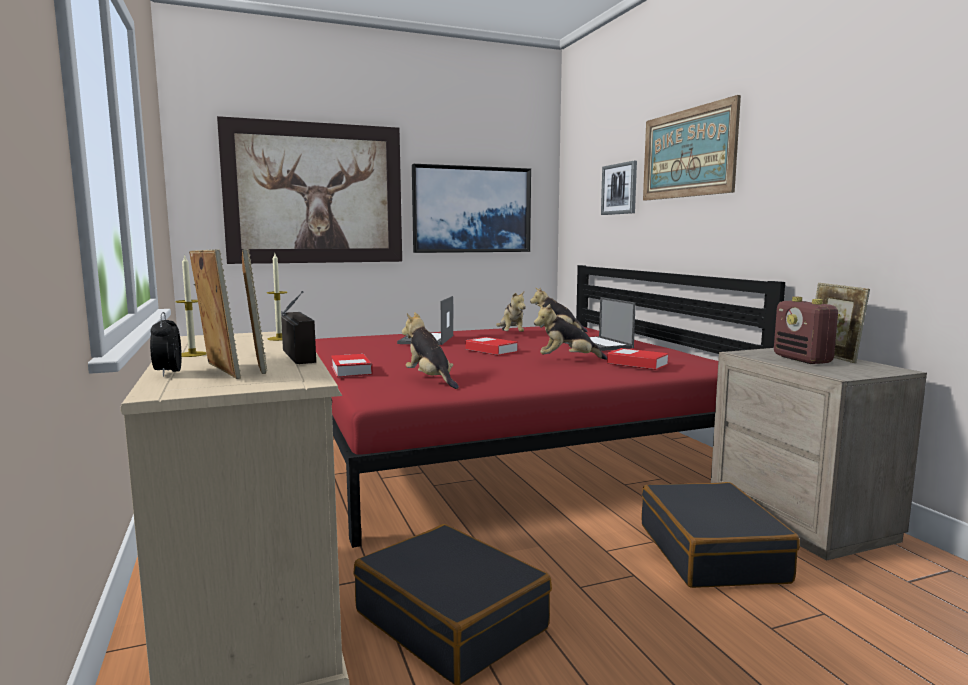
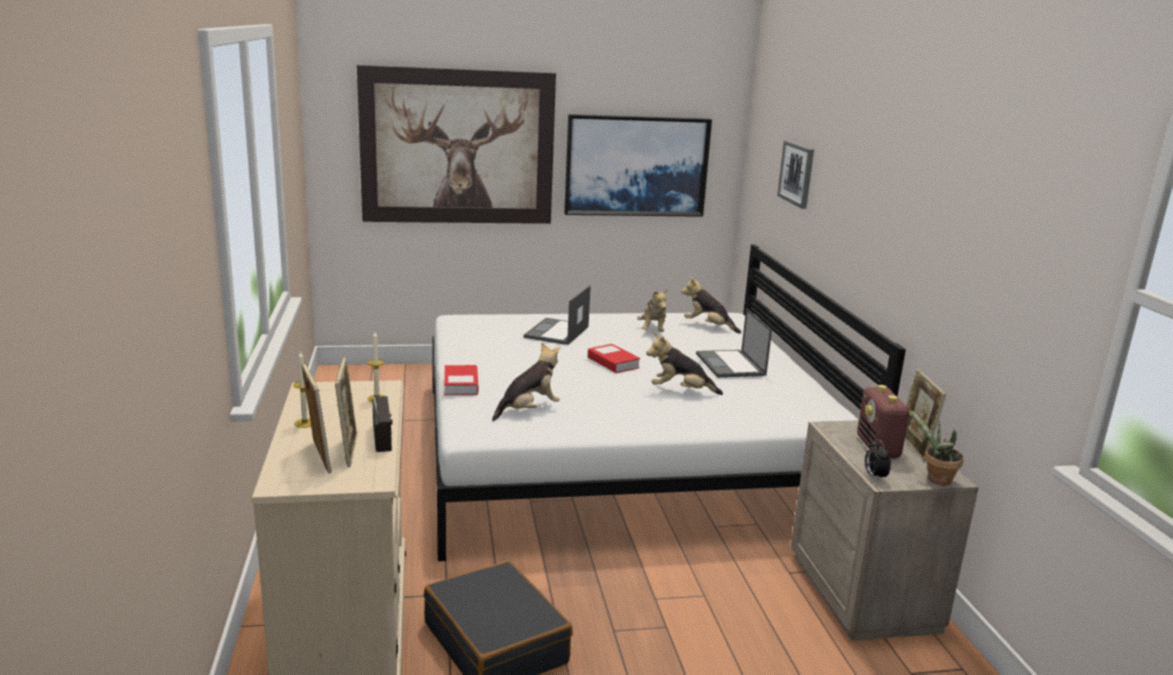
camera: 10 degrees right, 10 degrees up
(168, 373) = (284, 456): alarm clock -> alarm clock (874, 476)
(430, 380) = (528, 410): plush toy -> plush toy turned 75 degrees clockwise
(505, 441) = (622, 452): red bed -> white bed
(637, 364) = (746, 408): book -> none
(687, 153) = (854, 166): picture -> none
(712, 553) = (750, 616): black suitcase -> none
(883, 371) = (935, 480): none -> potted plant

